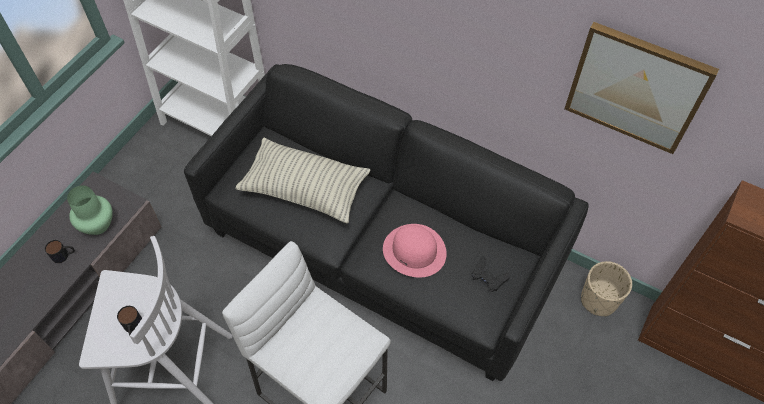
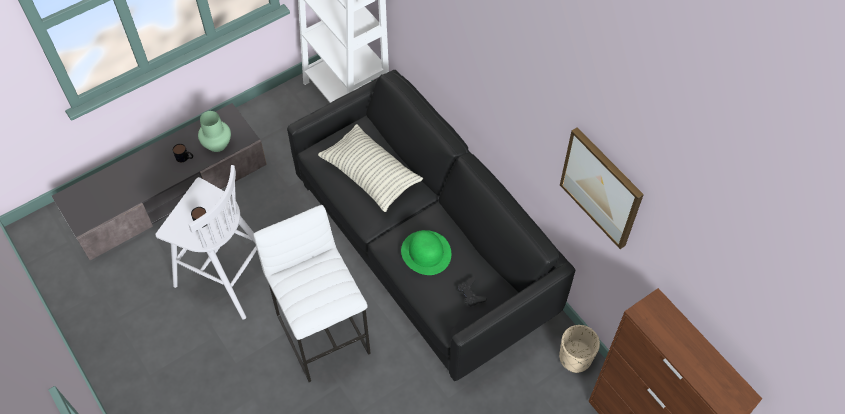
camera: 25 degrees right, 0 degrees up
(414, 251) = (426, 252): pink hat -> green hat

